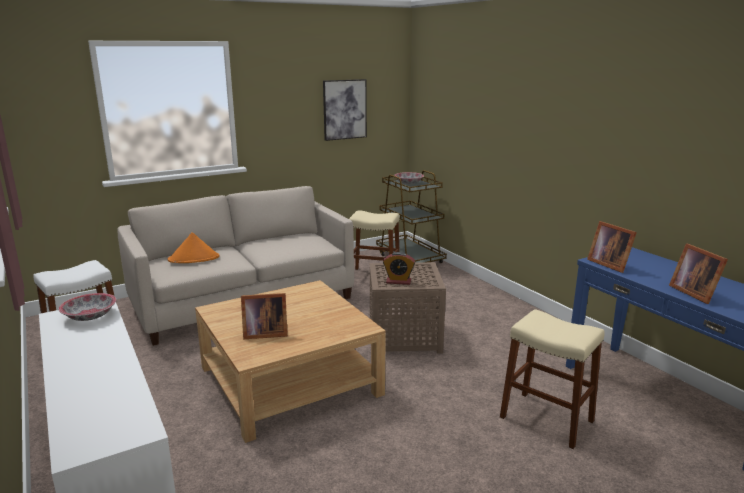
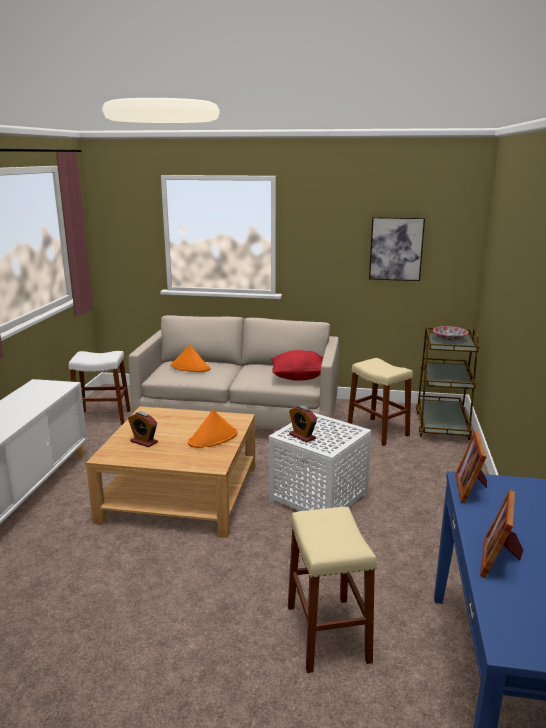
camera: 40 degrees right, 0 degrees up
(89, 316) = (49, 389): bowl -> none
(263, 333) = (144, 442): picture frame -> alarm clock
(309, 242) = (298, 377): none -> red pillow
(322, 308) = (213, 438): none -> orange hat
(405, 336) = (320, 497): brown side table -> white side table

